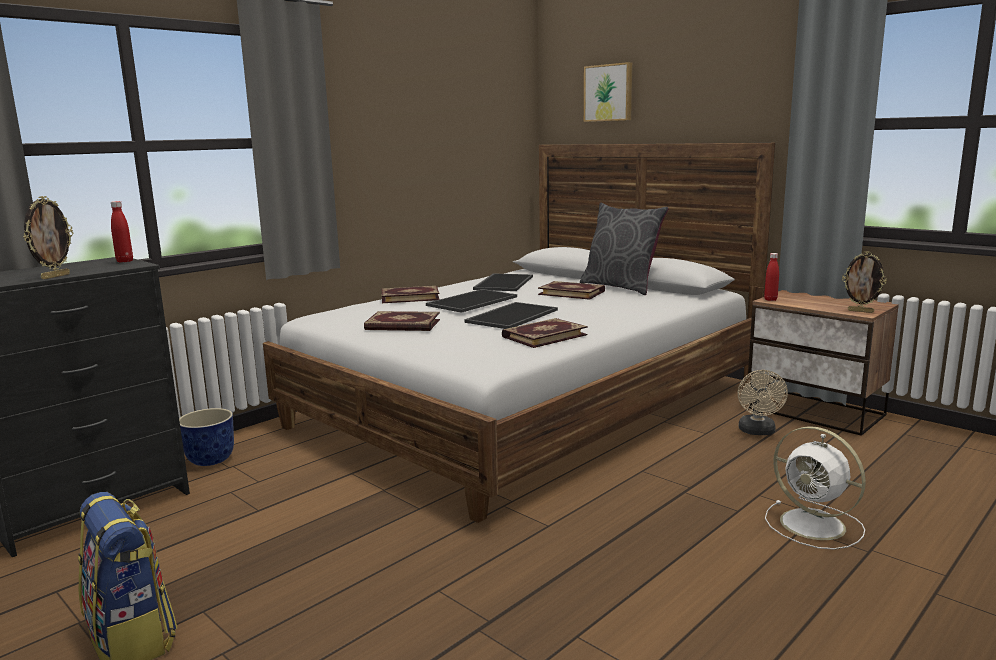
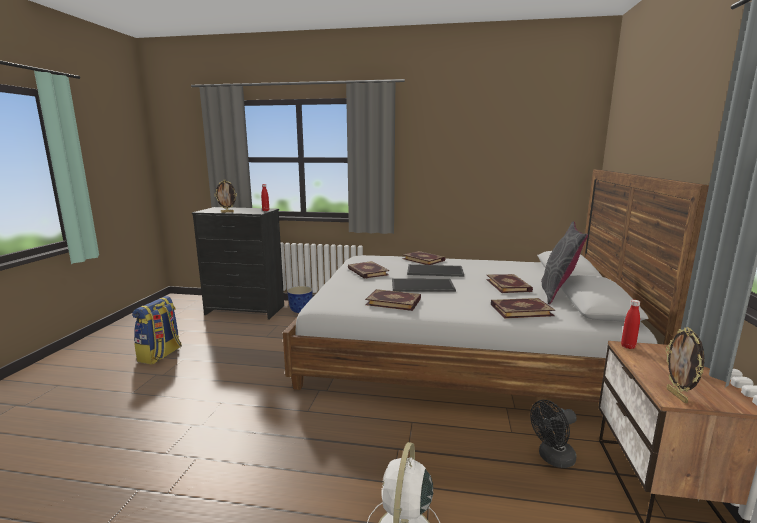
camera: 55 degrees right, 0 degrees up
(503, 283) = (496, 266): tray -> none
(609, 93) = (634, 127): picture -> none
(646, 305) = (521, 310): none -> book
(758, 432) = (552, 458): beige fan -> black fan

